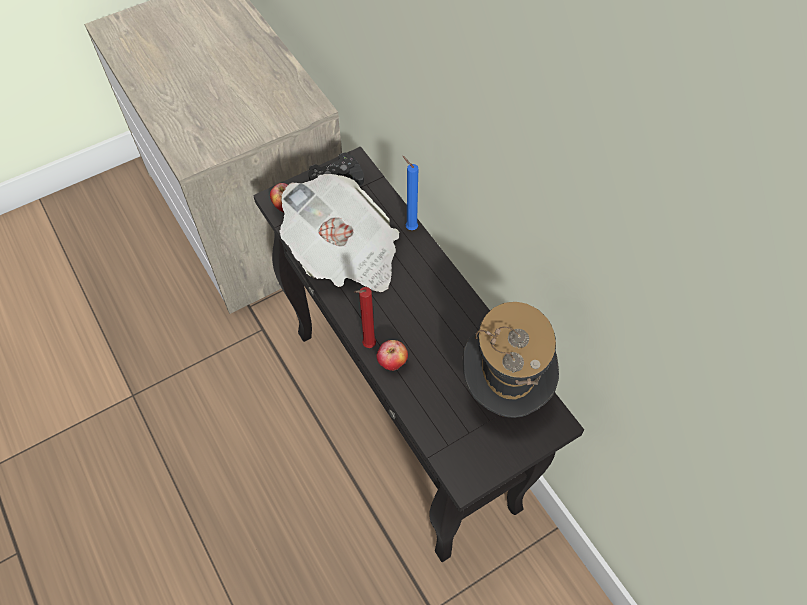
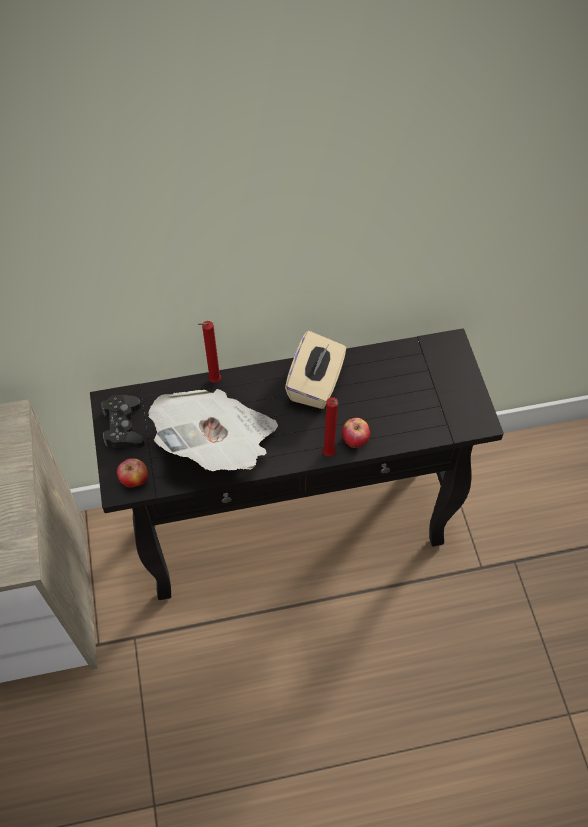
camera: 70 degrees left, 0 degrees up
(410, 227) = (213, 381): blue candle -> red candle
(444, 310) = (316, 384): none -> beige tissue box
(503, 390) = (410, 368): hat -> none

